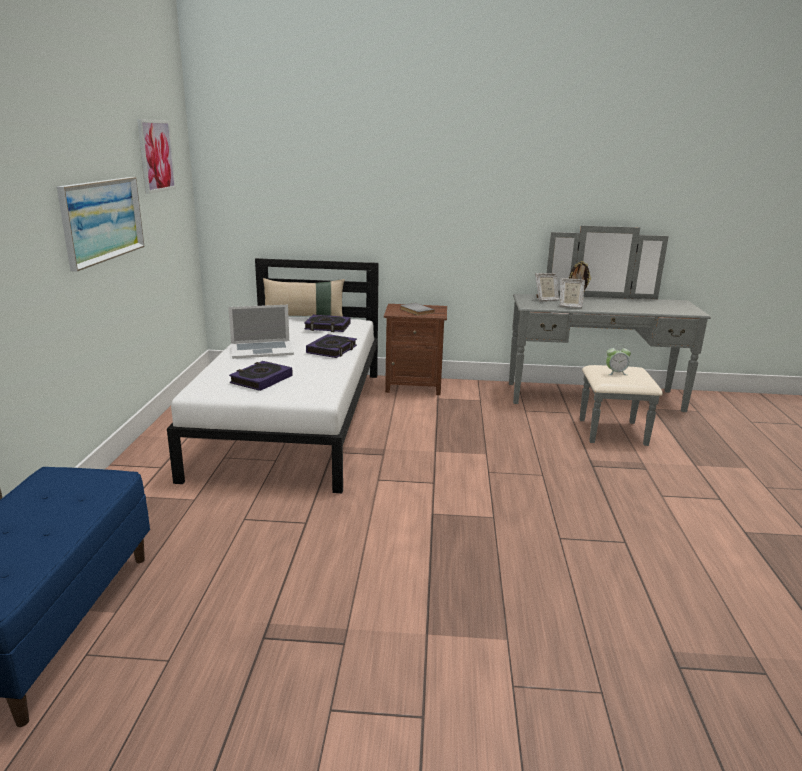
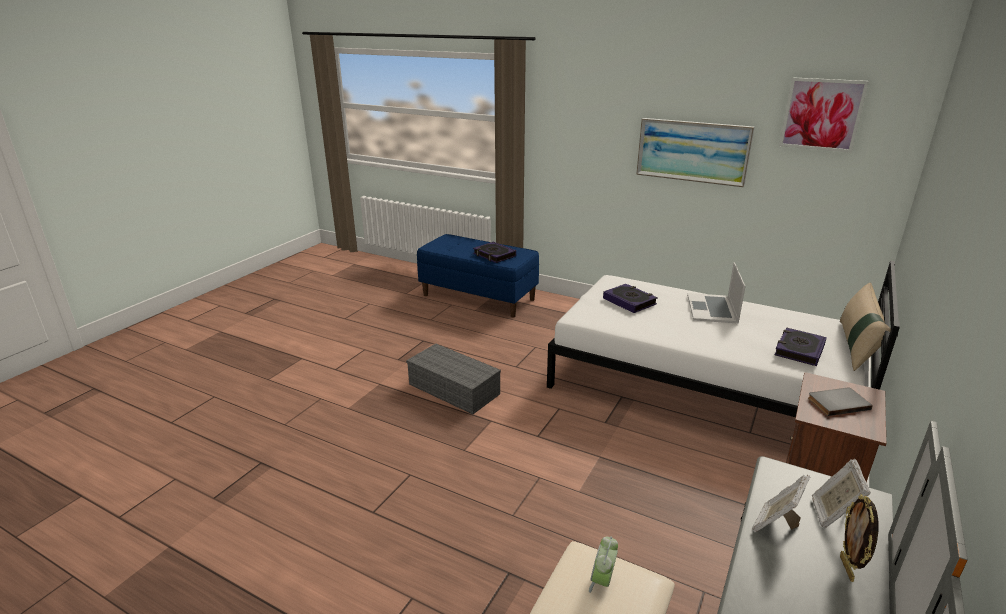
camera: 115 degrees right, 5 degrees up
(332, 350) = (707, 340): book -> book (494, 255)
(389, 555) = (455, 389): none -> grey storage box

